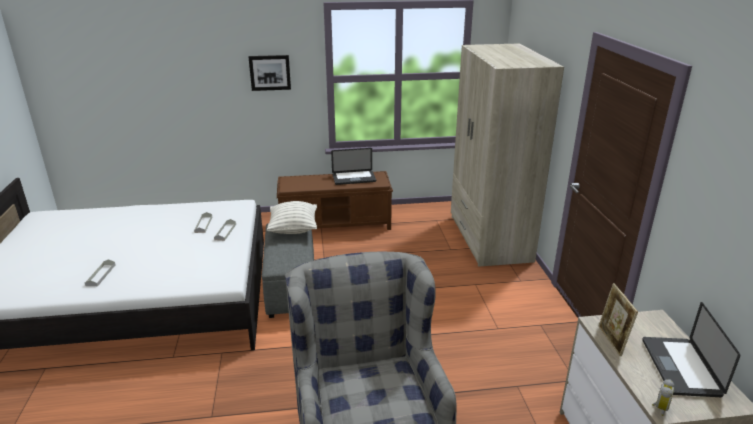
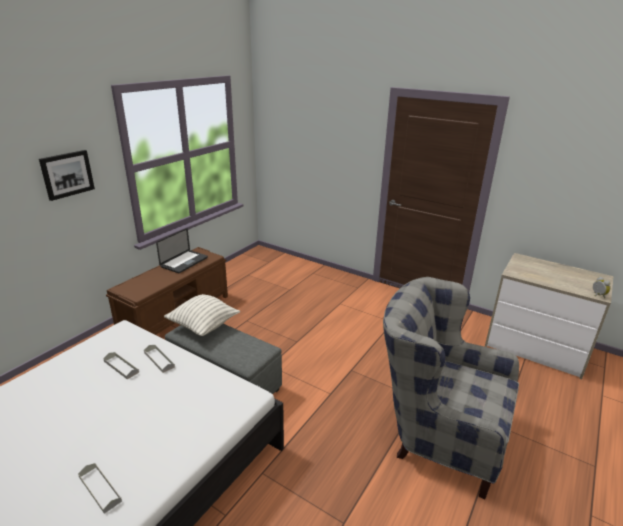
camera: 50 degrees left, 0 degrees up
(489, 238) = (300, 271): beige wardrobe -> none
(611, 341) = (532, 278): picture frame -> none
(680, 367) = (567, 274): laptop -> none

